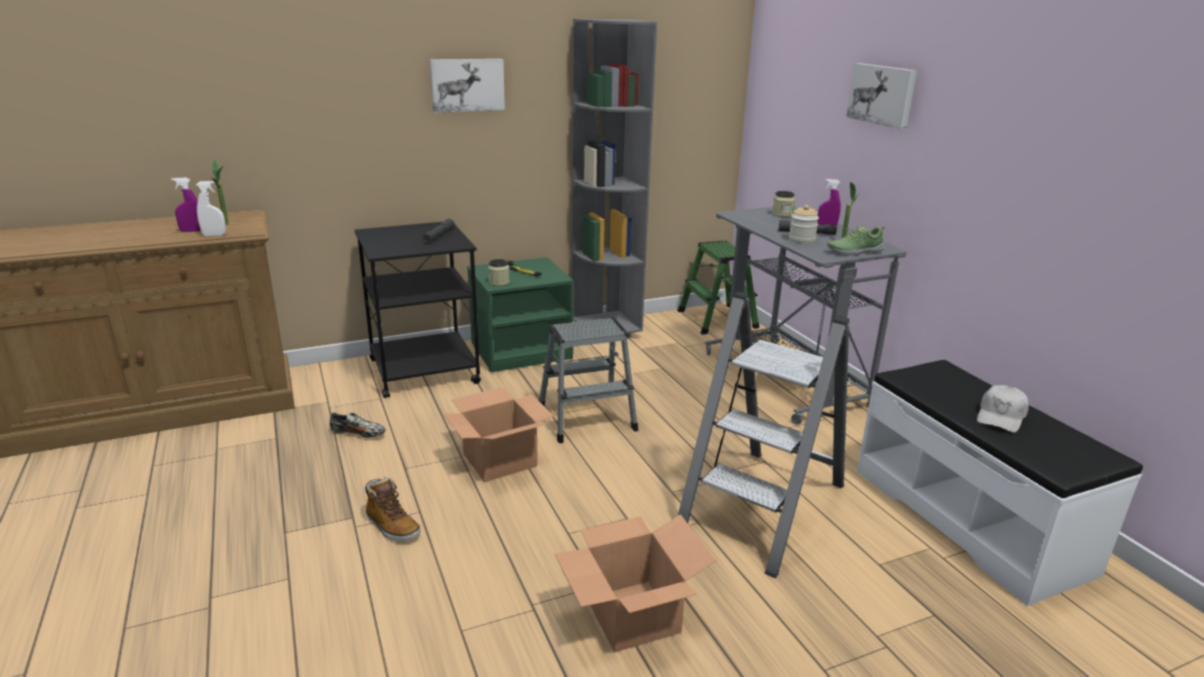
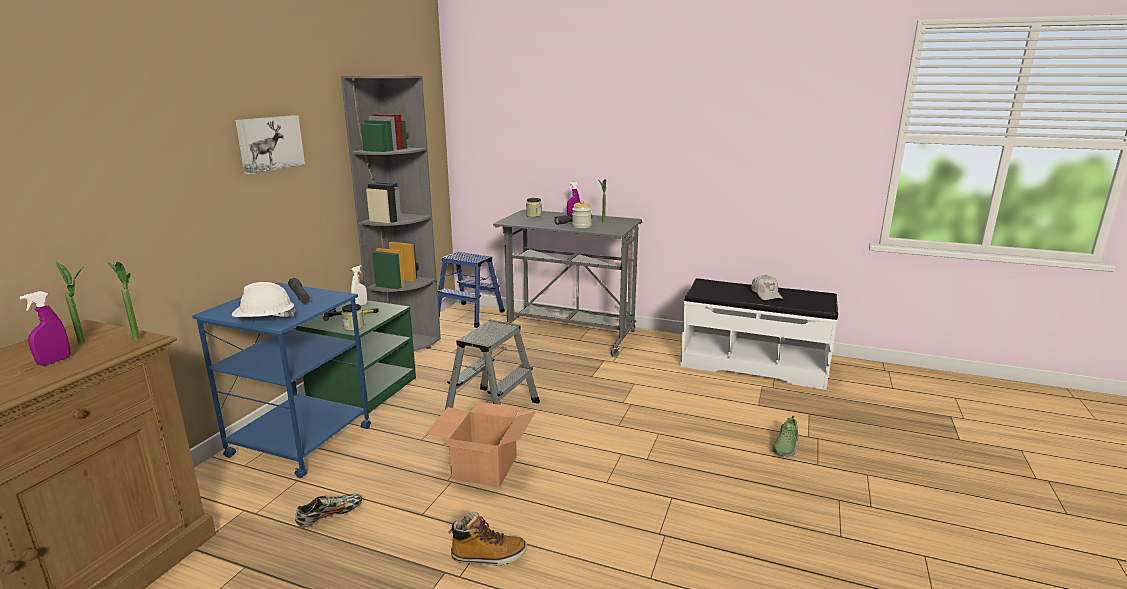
camera: 45 degrees left, 5 degrees down
(214, 235) = (103, 355): white spray bottle -> white spray bottle (360, 305)
(249, 230) = (134, 337): none -> potted plant
(379, 247) = (265, 320): none -> white hard hat
(426, 370) = (301, 440): black cart -> blue cart
(634, 616) = (714, 500): cardboard box -> none
(717, 319) = (469, 315): green step ladder -> blue step ladder
(764, 506) = (672, 406): grey step ladder -> none
(854, 251) = (620, 225): shoe -> shoe (785, 446)
(882, 95) = (592, 119): picture -> none

